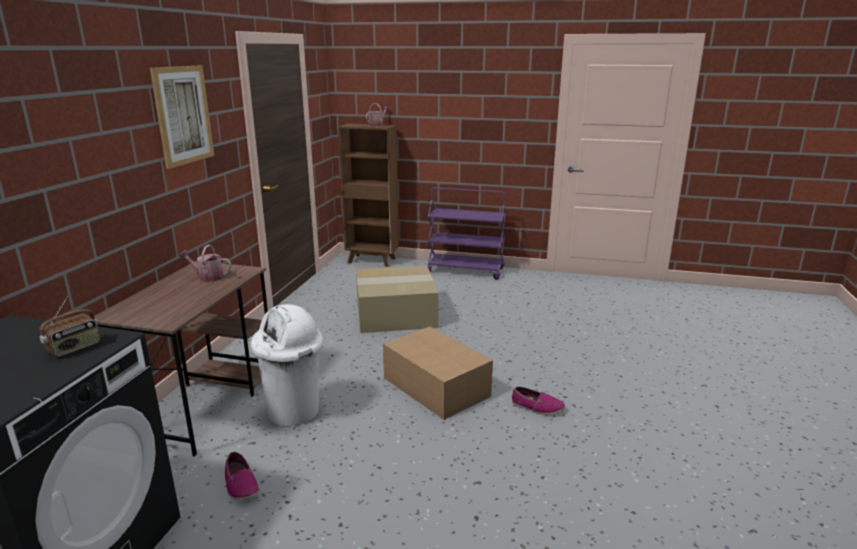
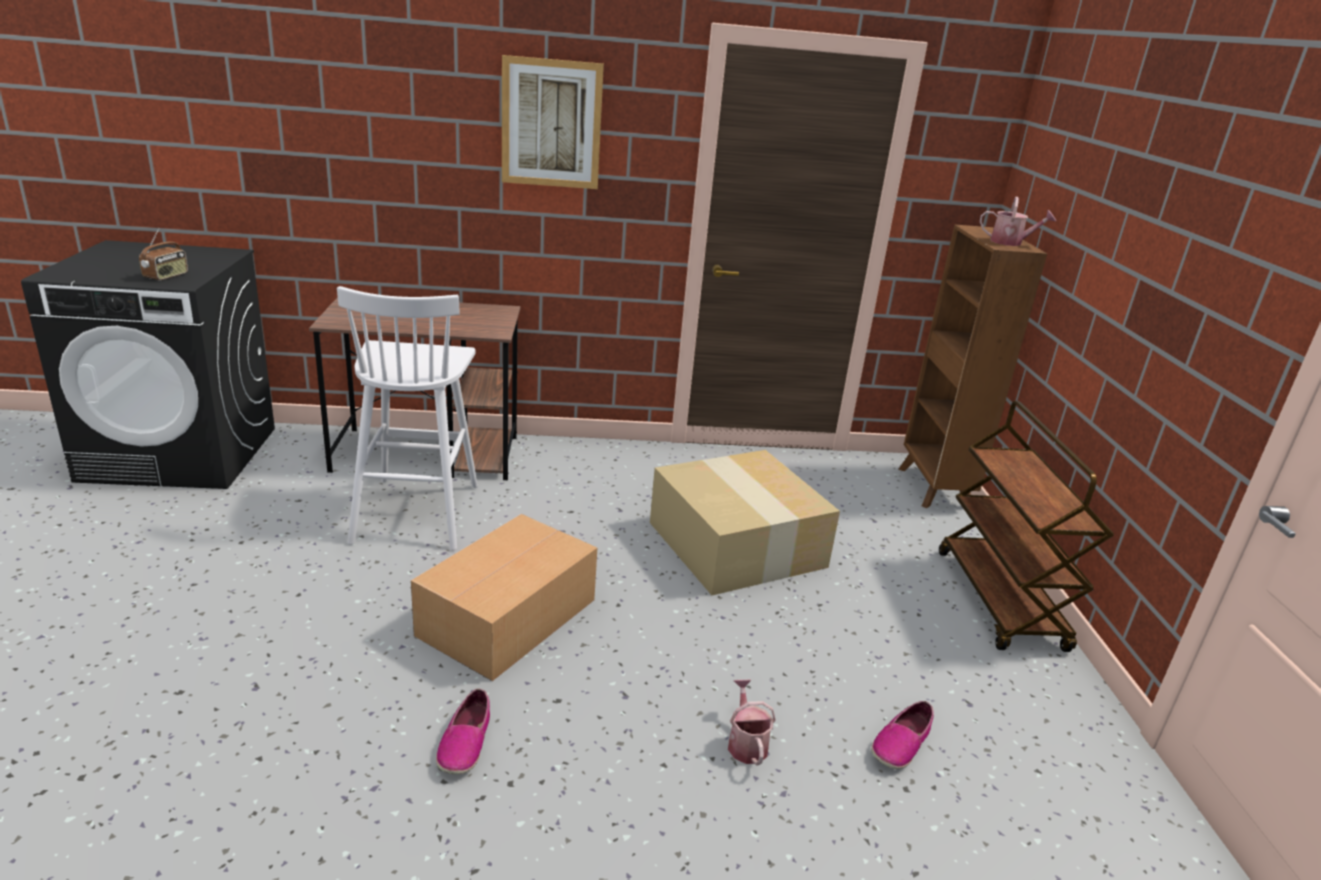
camera: 70 degrees right, 5 degrees up
(74, 348) = (166, 276): radio -> radio turned 90 degrees counterclockwise
(208, 277) = (465, 318): watering can -> watering can (746, 742)
(240, 484) = (275, 508): shoe -> shoe (901, 744)
(294, 412) = (417, 511): white trash can -> white stool
(465, 271) = (1000, 600): purple cart -> brown cart

